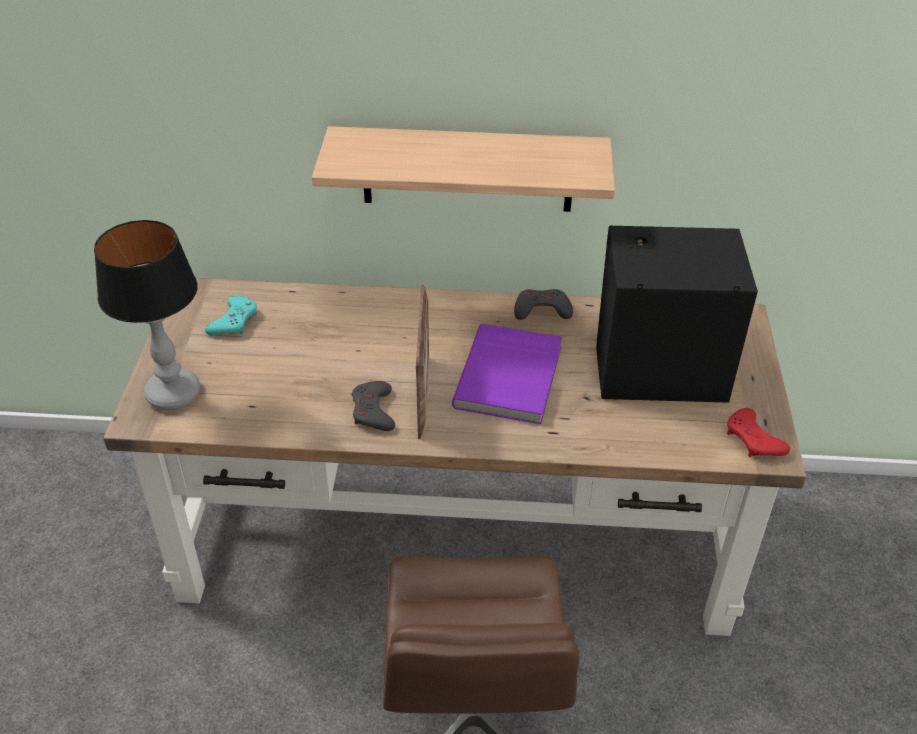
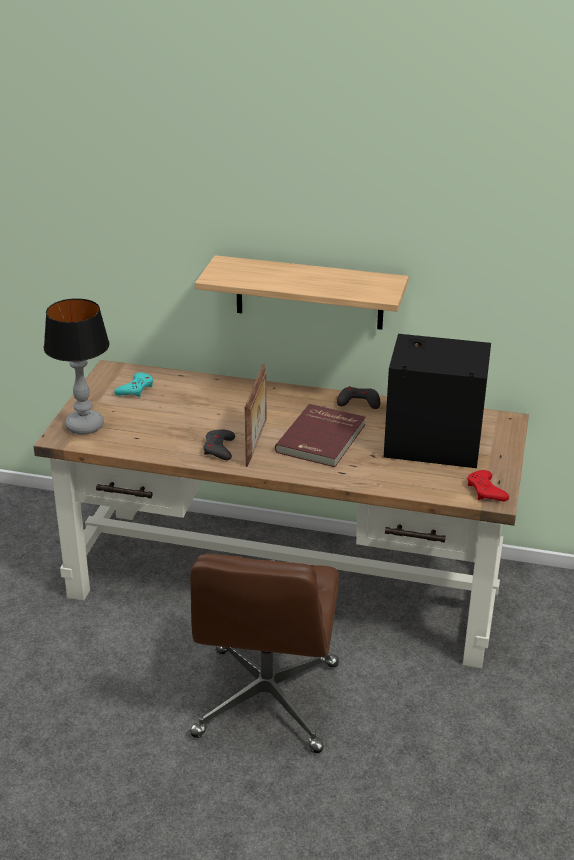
camera: 10 degrees right, 10 degrees down
(511, 377) = (322, 439): purple book -> red book

